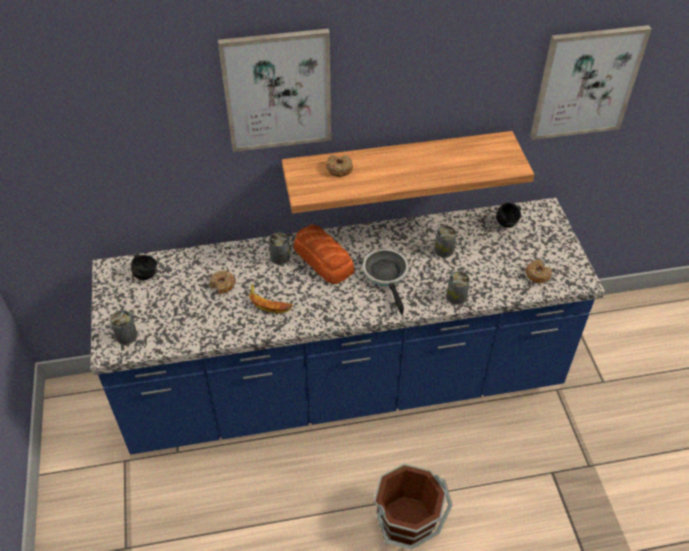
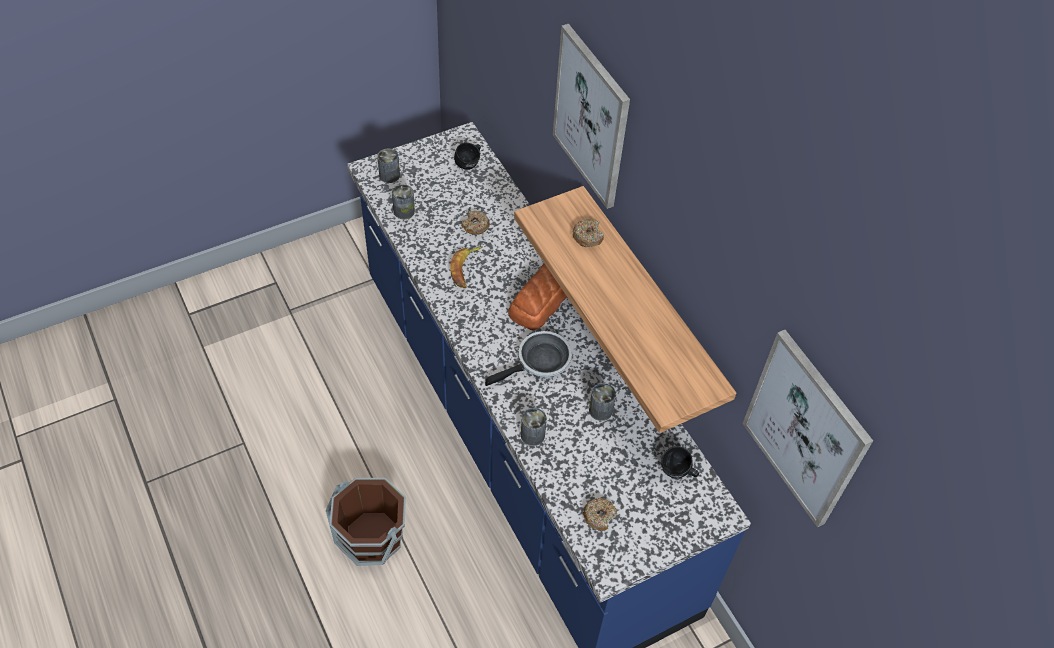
camera: 70 degrees right, 5 degrees up
(280, 257) = (530, 262): can -> can (404, 211)

